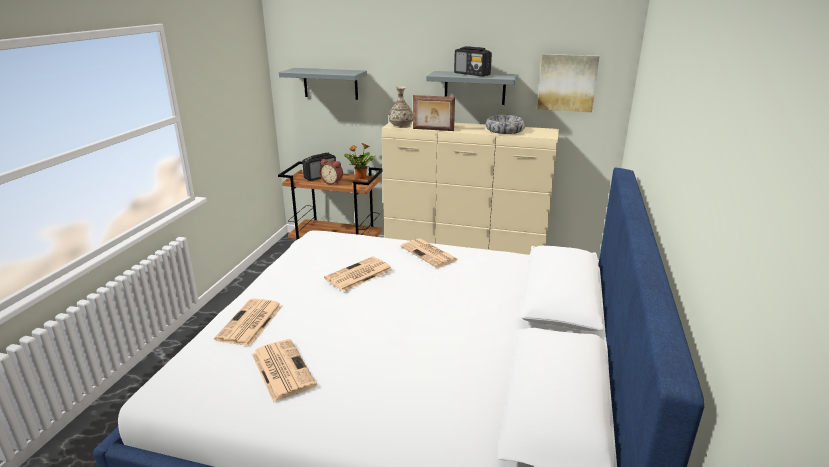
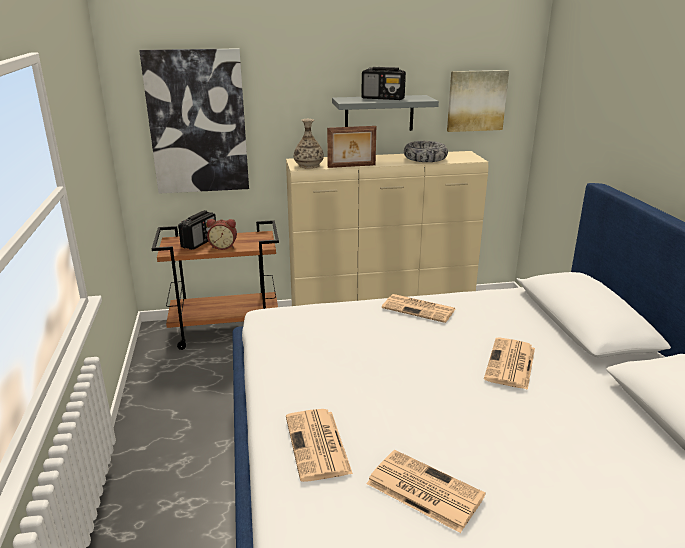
camera: 25 degrees left, 0 degrees up
(330, 83) = (197, 122): grey shelf -> picture
(358, 275) = (377, 351): newspaper -> newspaper (510, 364)
(360, 177) = (250, 235): potted plant -> none

